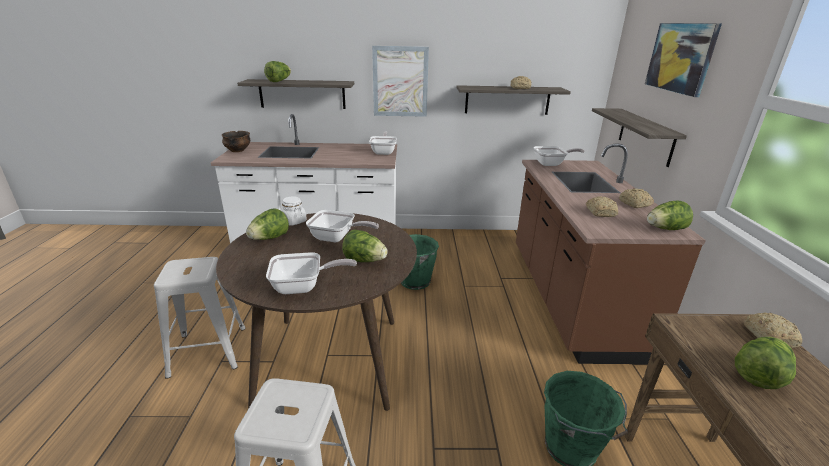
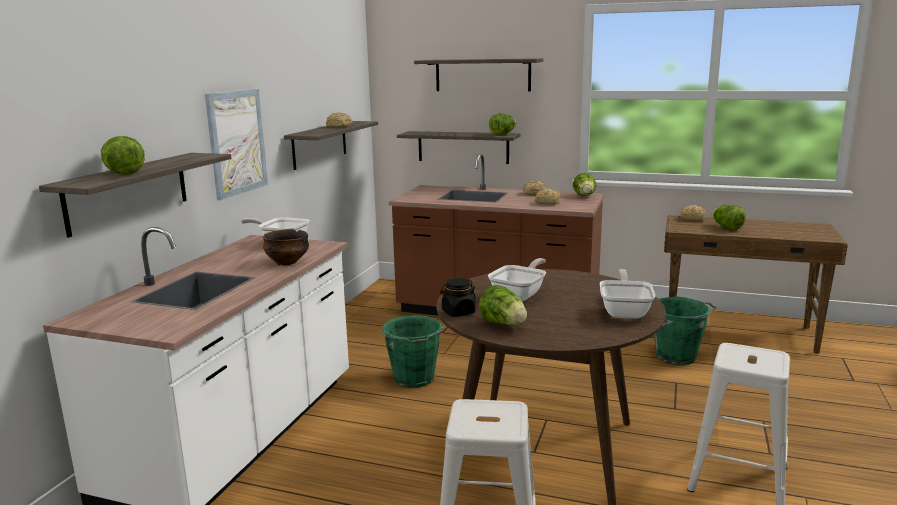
camera: 70 degrees left, 10 degrees down
(238, 151) = (123, 324): bowl -> bowl (287, 262)
(293, 221) = (458, 312): white jar -> black jar
(364, 260) = (578, 287): lettuce -> lettuce (503, 134)
(552, 164) = (415, 196): frying pan -> none
(680, 57) = (482, 75): picture -> shelf

